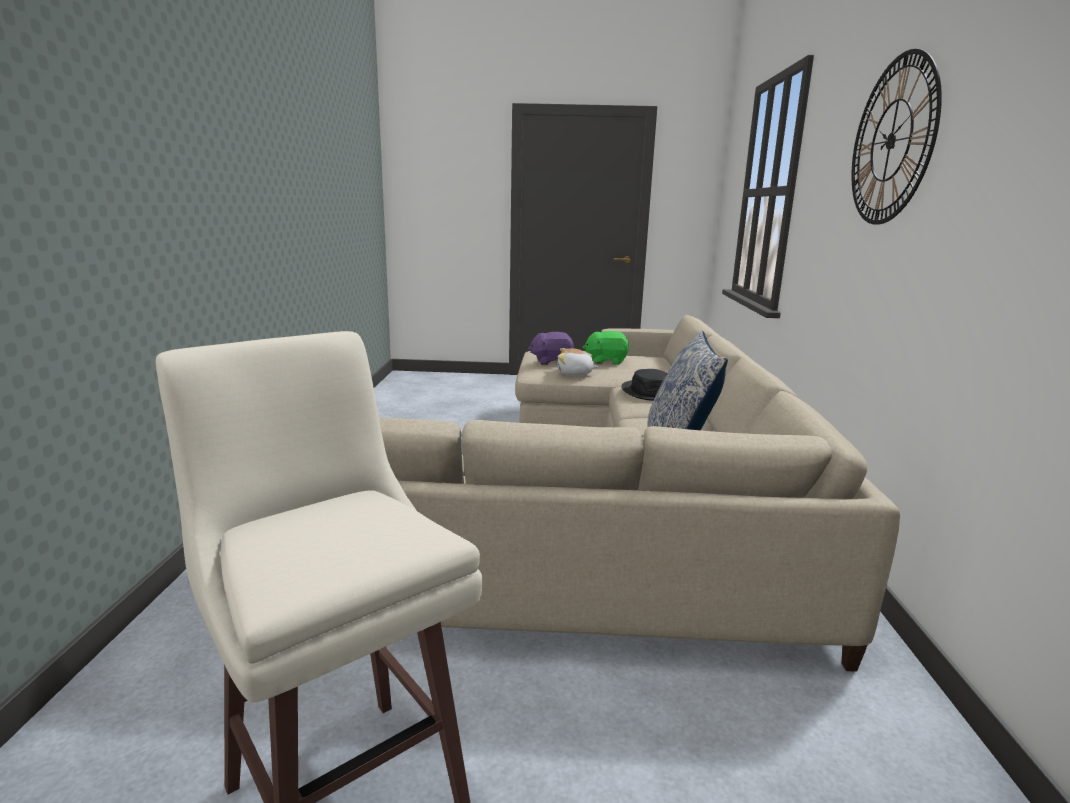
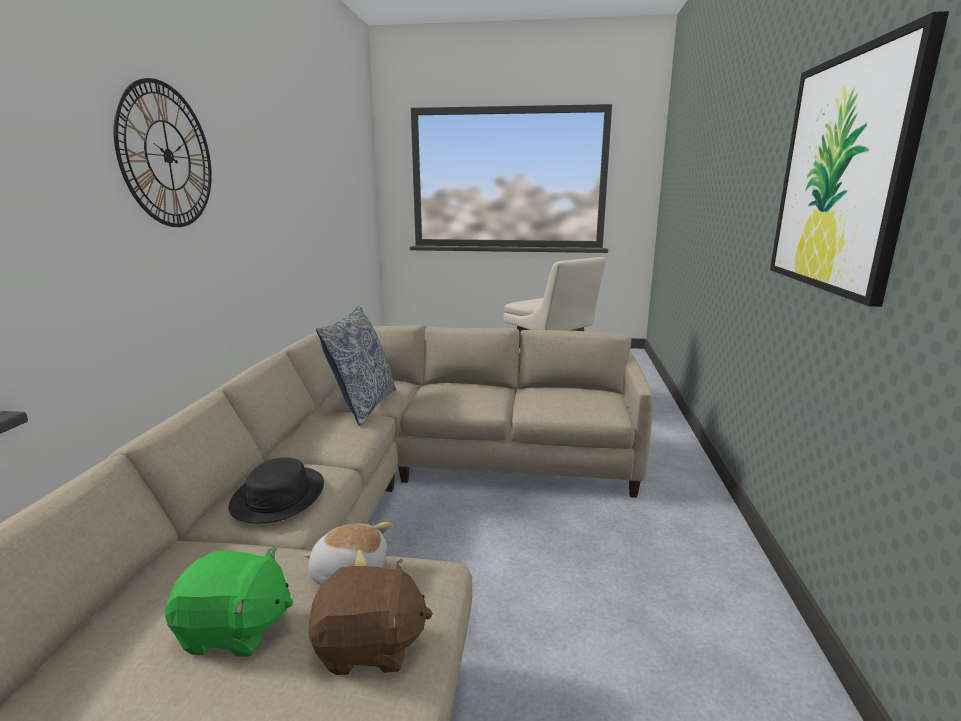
camera: 175 degrees left, 0 degrees up
(233, 155) = (842, 174): none -> picture
(551, 362) = (370, 646): purple plush toy -> brown plush toy

